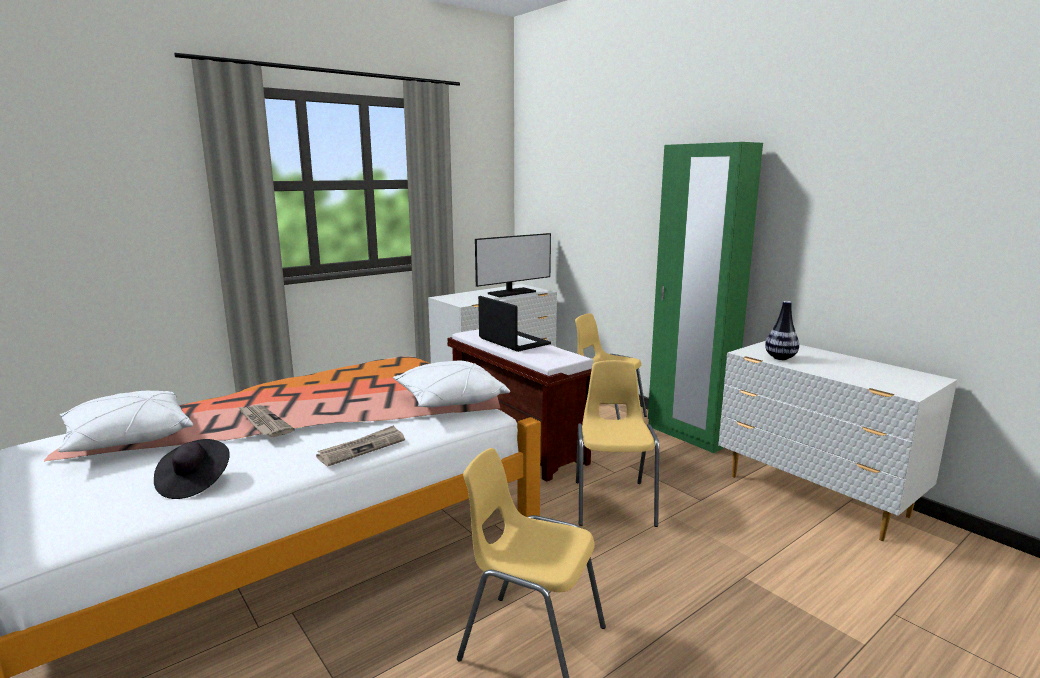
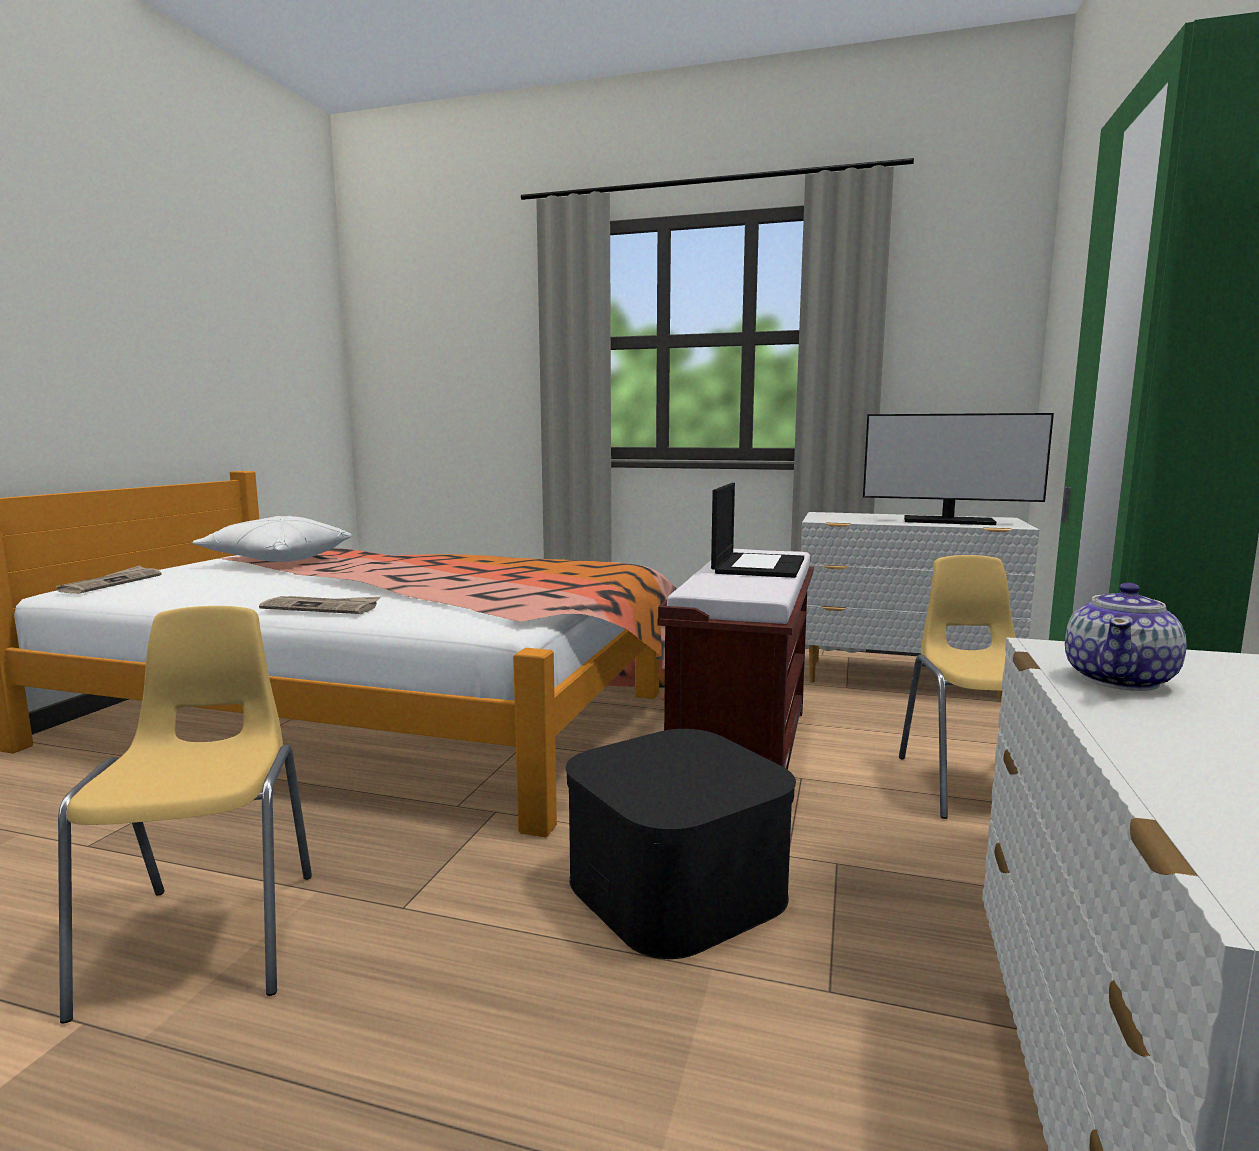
camera: 55 degrees right, 5 degrees down
(194, 482) = (198, 590): black hat -> none
(264, 423) = (339, 569): newspaper -> newspaper (111, 583)
(449, 401) = (507, 601): white pillow -> none
(613, 502) = (677, 886): yellow chair -> black storage box
(780, 358) = (1120, 680): vase -> teapot

